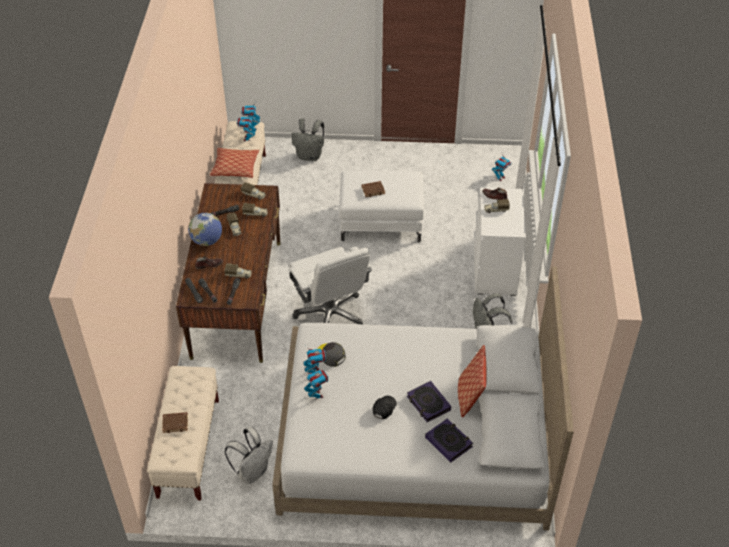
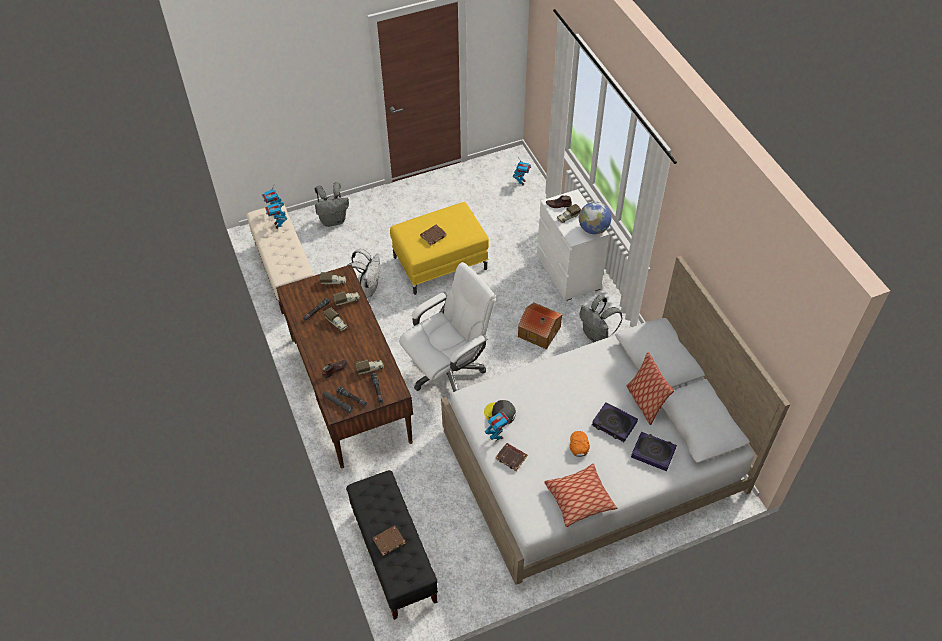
camera: 25 degrees left, 5 degrees up
(188, 447) = (394, 556): beige bench -> black bench
(207, 241) = (317, 346): globe -> globe (593, 229)
(235, 168) = (285, 259): pillow -> pillow (579, 499)
(252, 471) = (468, 553): white backpack -> white backpack (367, 288)
(317, 395) = (511, 458): toy robot -> brown book
(330, 315) = (448, 370): white office chair -> white office chair turned 75 degrees counterclockwise
(381, 222) = (440, 262): white ottoman -> yellow ottoman
(384, 408) = (579, 445): black cap -> orange cap
(434, 313) = (539, 332): none -> toy house

